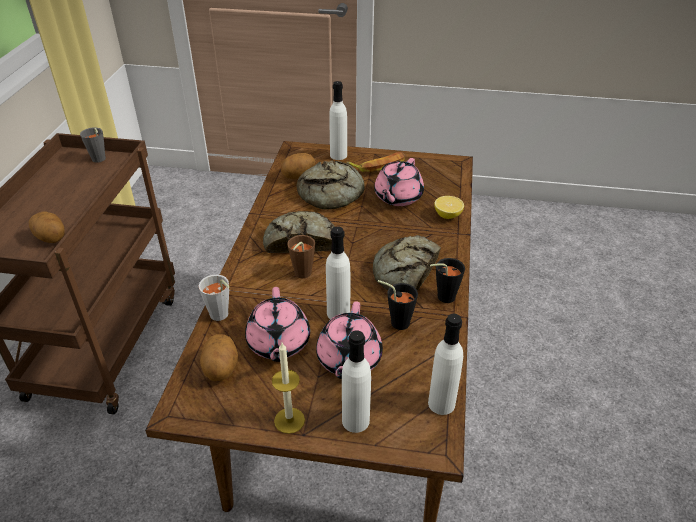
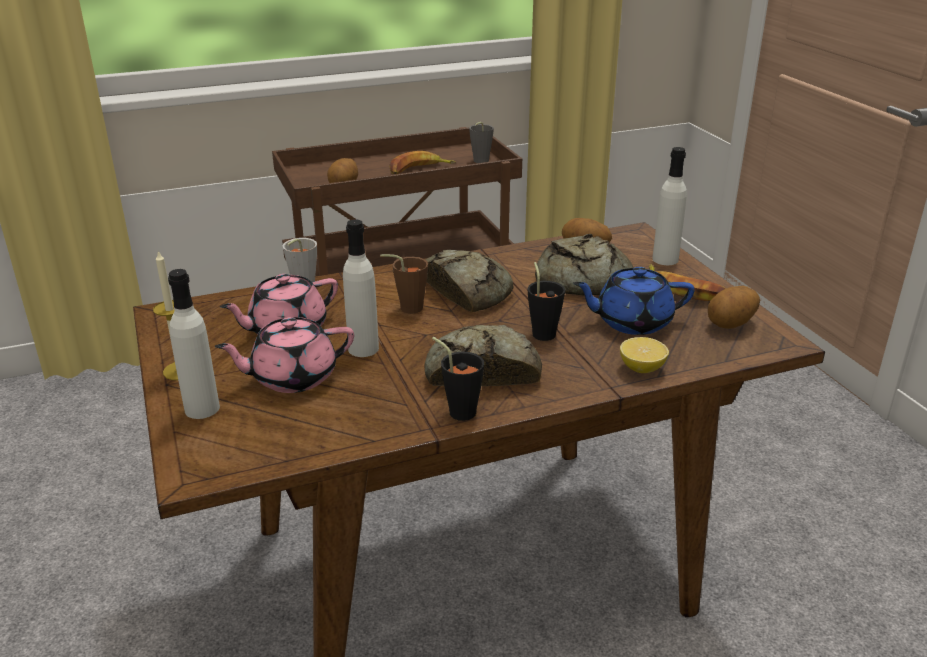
camera: 60 degrees right, 10 degrees down
(72, 191) = (419, 170): none -> banana
(221, 369) = (228, 314): potato -> potato (731, 324)
(396, 321) = (381, 389): black cup -> black cup (543, 331)
(397, 197) = (631, 322): pink teapot -> blue teapot
(441, 403) = (263, 459): white bottle -> none

